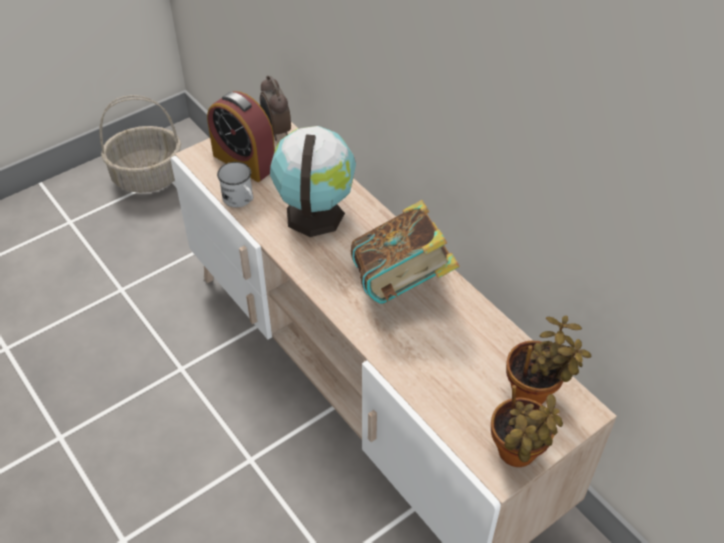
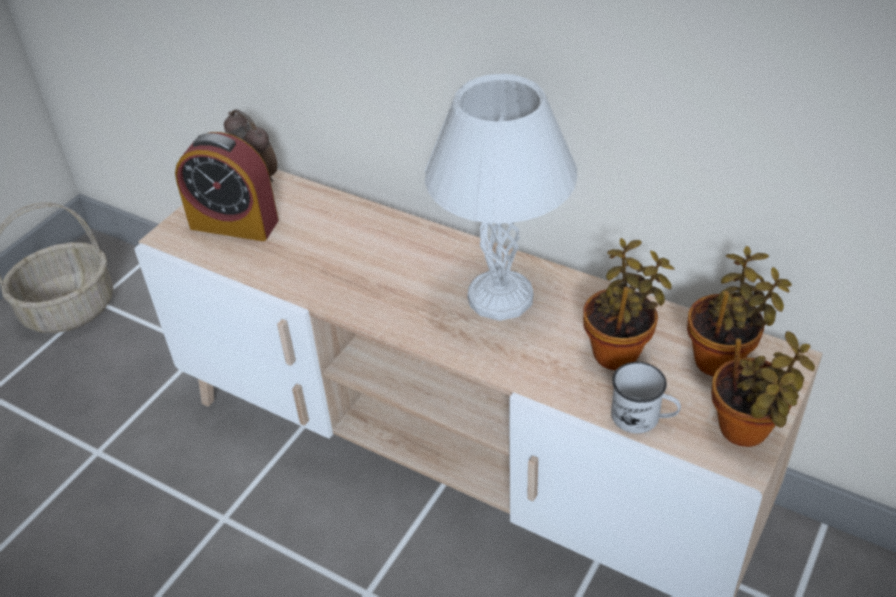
camera: 20 degrees left, 5 degrees down
(240, 200) = (254, 267): white mug -> white mug (643, 418)
(314, 212) = (354, 253): globe -> none
(401, 283) = (502, 295): book -> white table lamp
(461, 357) = (619, 351): none -> potted plant

